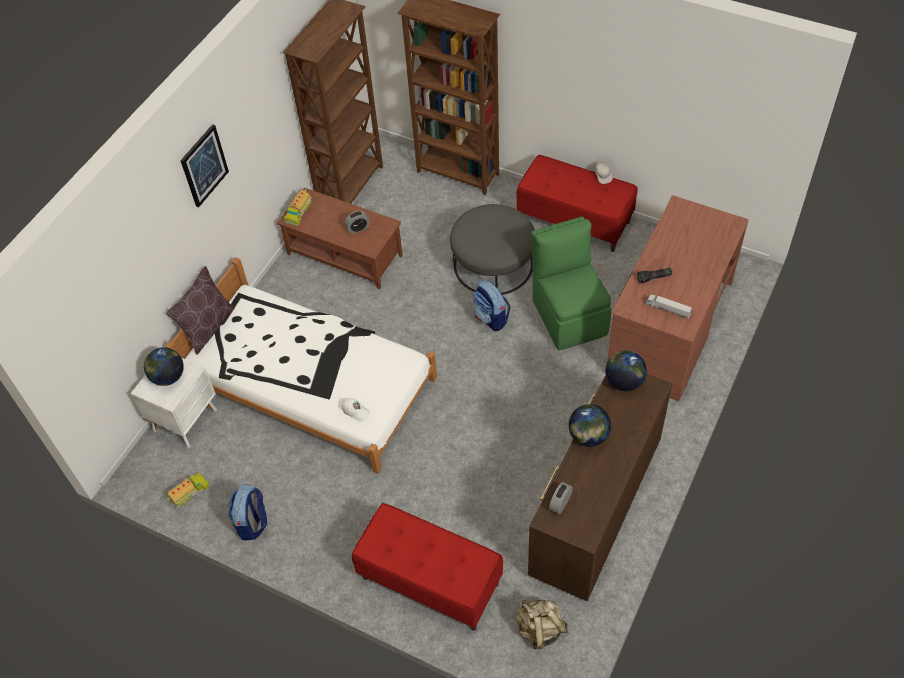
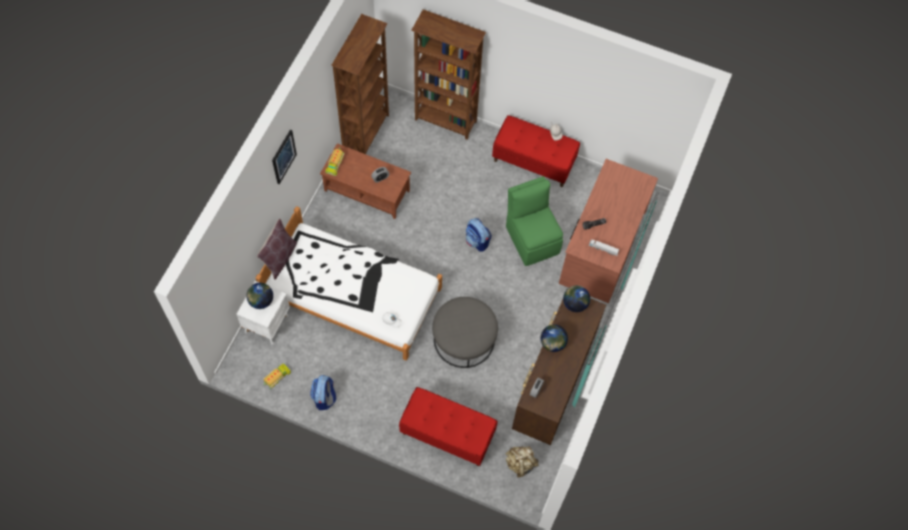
camera: 10 degrees left, 10 degrees up
(493, 264) = (476, 198): grey ottoman -> grey ottoman (464, 339)

